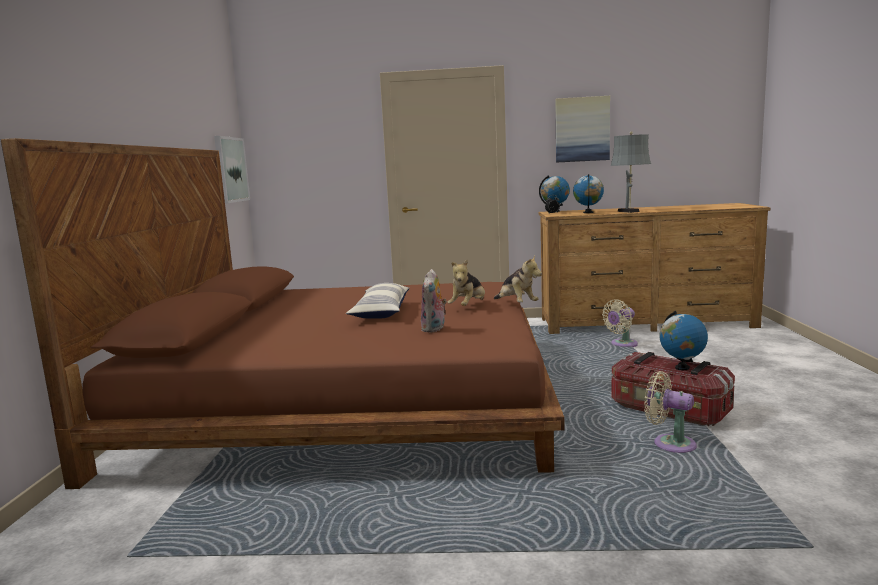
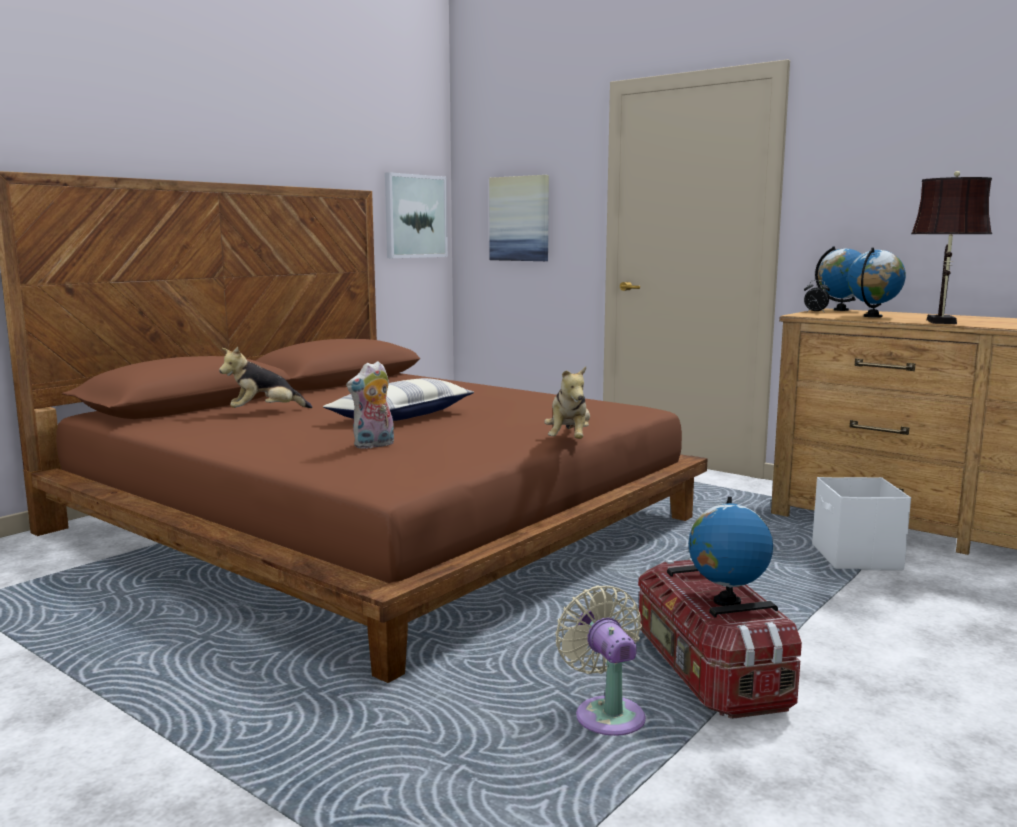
camera: 35 degrees right, 0 degrees up
(468, 307) = (506, 431): plush toy -> plush toy (265, 412)
(582, 129) = (916, 167): picture -> picture (520, 218)
(622, 344) = (856, 558): beige fan -> white storage box
(629, 211) = (941, 322): grey table lamp -> brown table lamp

